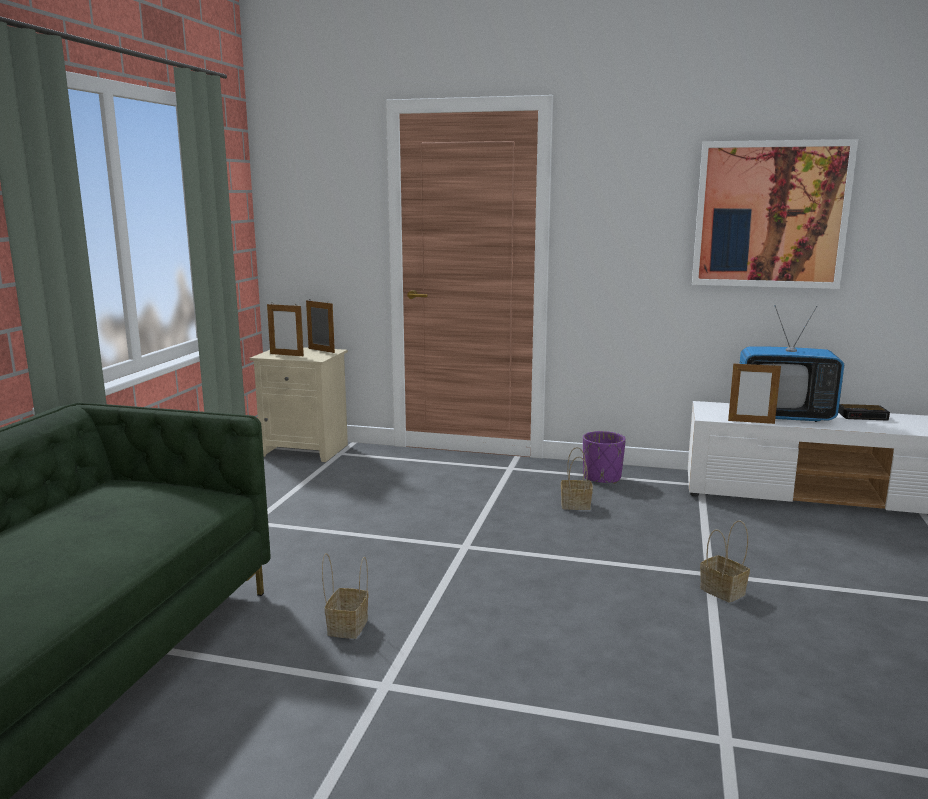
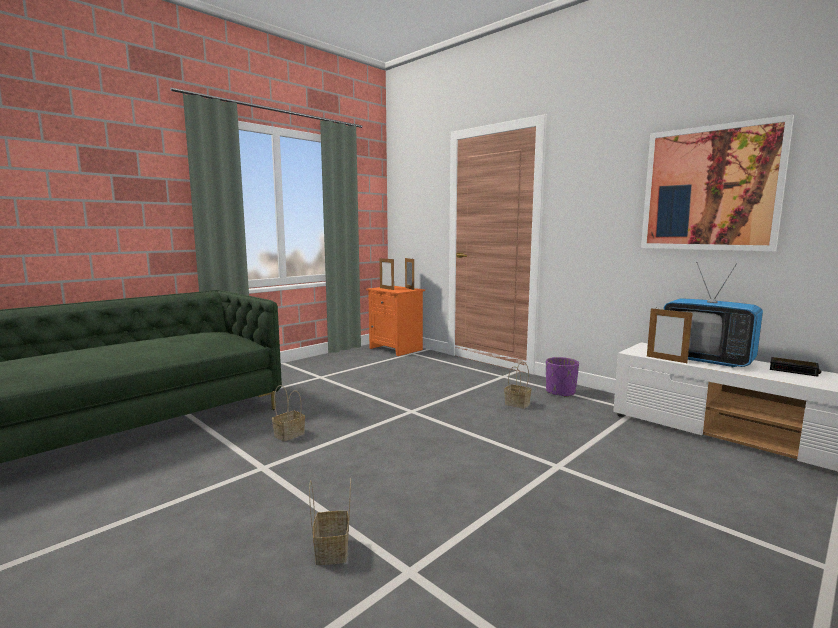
camera: 30 degrees right, 5 degrees down
(306, 450) = (397, 349): beige nightstand -> orange nightstand
(724, 591) = (553, 480): basket -> basket (332, 551)

